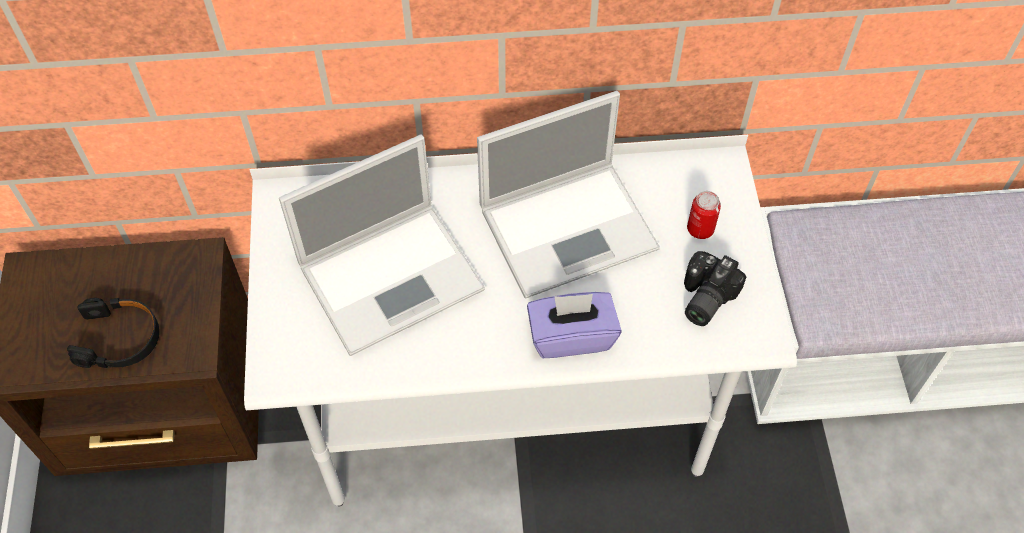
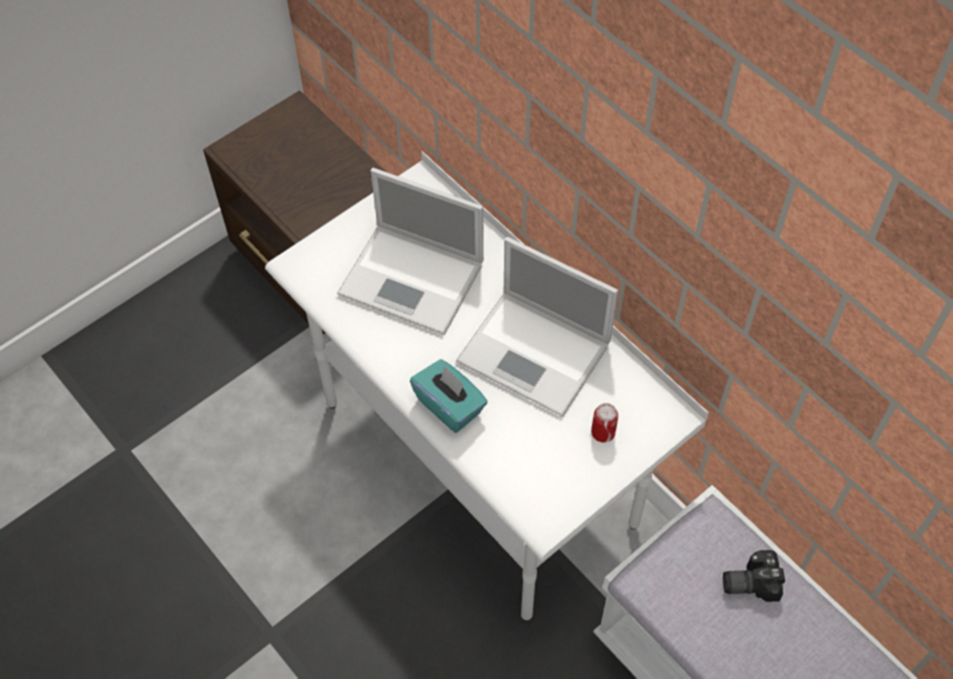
camera: 55 degrees right, 0 degrees up
(119, 339) = (288, 185): black headphones -> none
(571, 336) = (449, 406): purple tissue box -> turquoise tissue box
(703, 298) = (545, 467): camera -> camera (749, 580)

